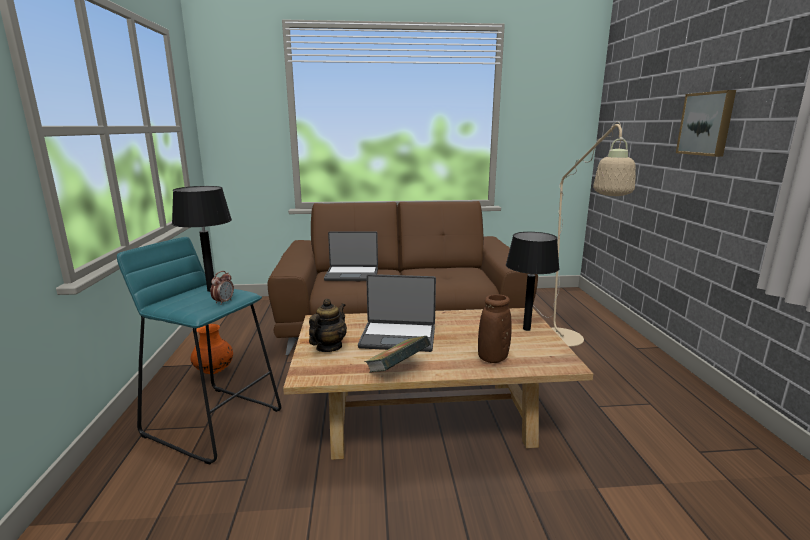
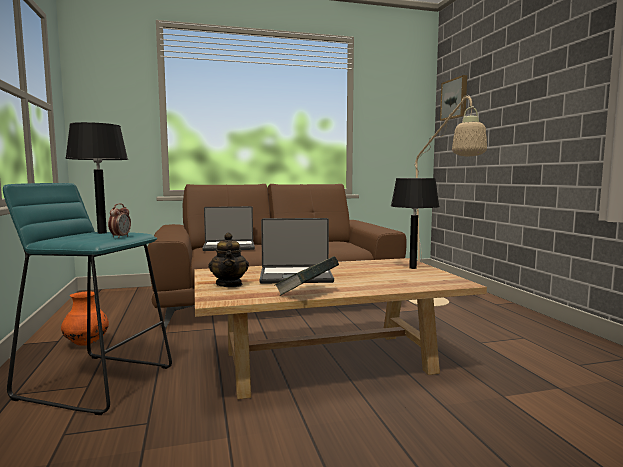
camera: 10 degrees left, 10 degrees down
(328, 347) = (229, 284): teapot -> teapot turned 150 degrees clockwise
(492, 358) = (393, 283): brown vase -> none
(707, 124) = (532, 102): picture -> picture (455, 99)

